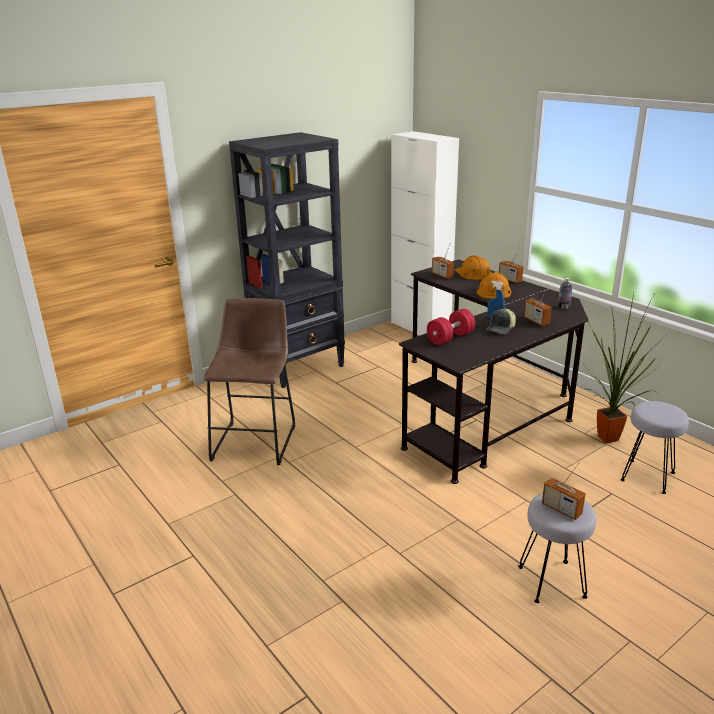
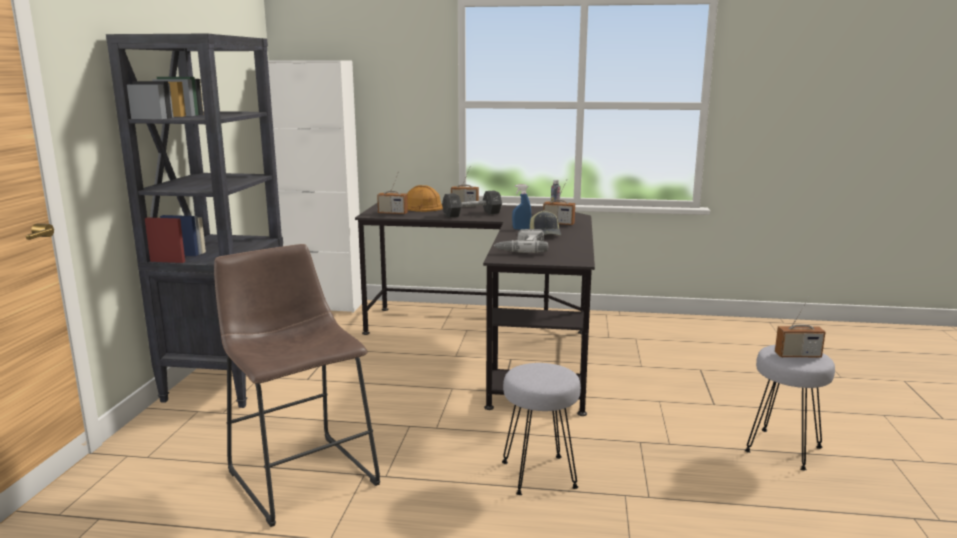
camera: 45 degrees left, 10 degrees down
(450, 338) = (521, 248): red dumbbell -> power drill
(494, 291) = (472, 214): orange hard hat -> black dumbbell
(609, 440) = (633, 335): potted plant -> none
(648, 476) = (698, 348): grey stool -> grey stool (539, 474)

